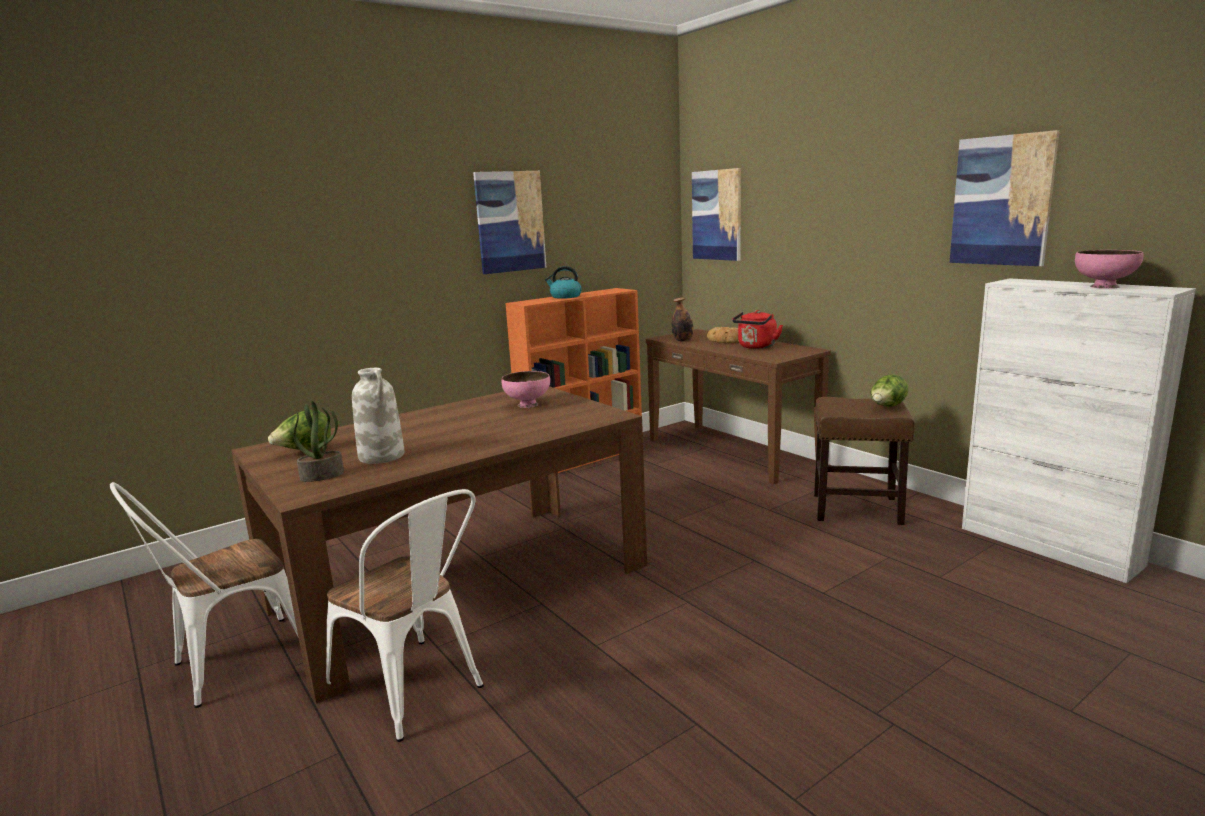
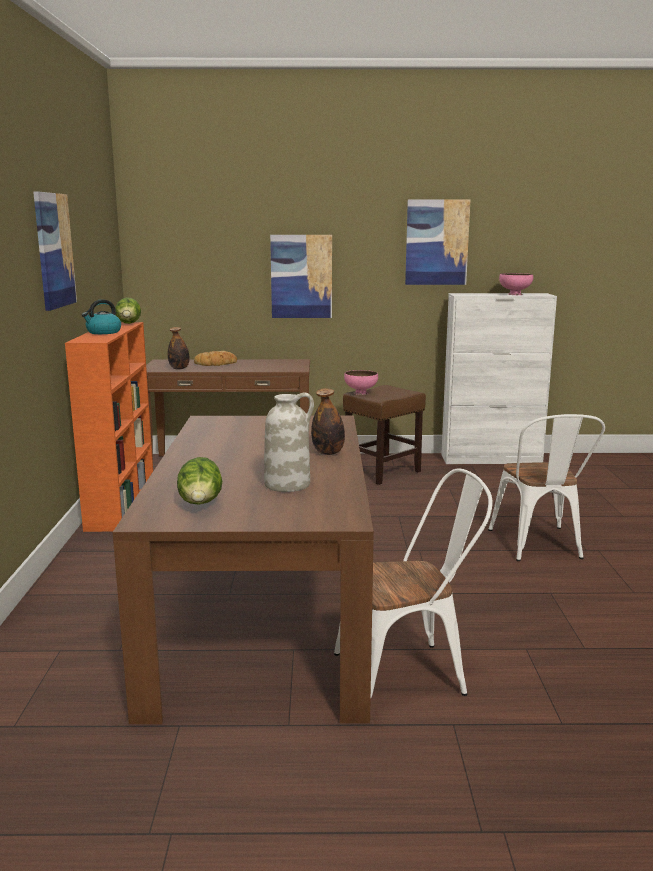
camera: 55 degrees left, 0 degrees up
(232, 665) = (237, 762): white chair -> white chair (539, 547)
(322, 475) = (299, 507): potted plant -> none
(493, 442) = (328, 453): none -> bottle
(527, 405) = (247, 429): pink bowl -> pink bowl (360, 393)
(717, 215) = (172, 248): picture -> picture (301, 276)
(756, 347) = (255, 364): red kettle -> none
(887, 407) = (399, 390): lettuce -> lettuce (129, 324)

